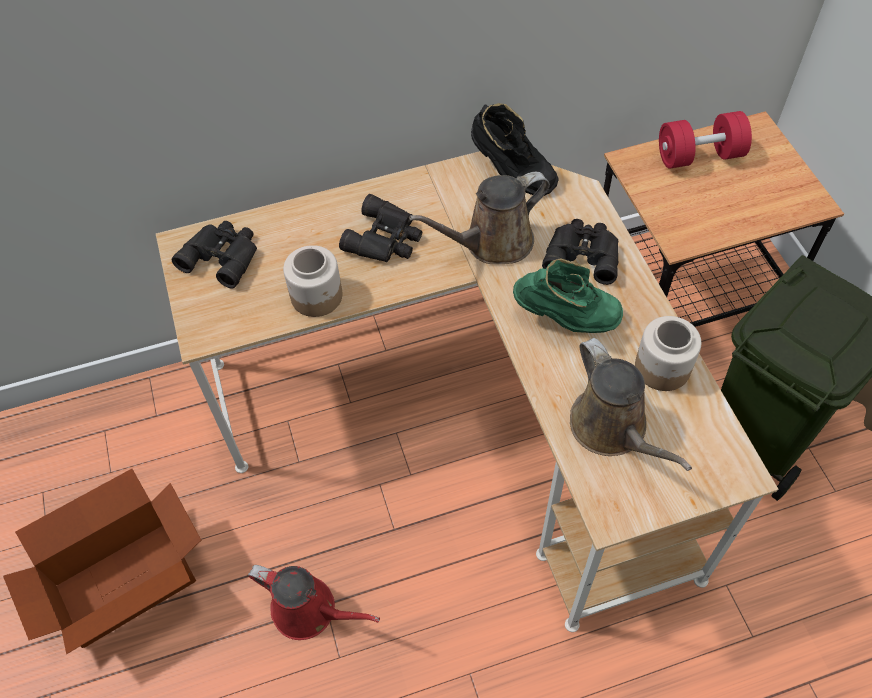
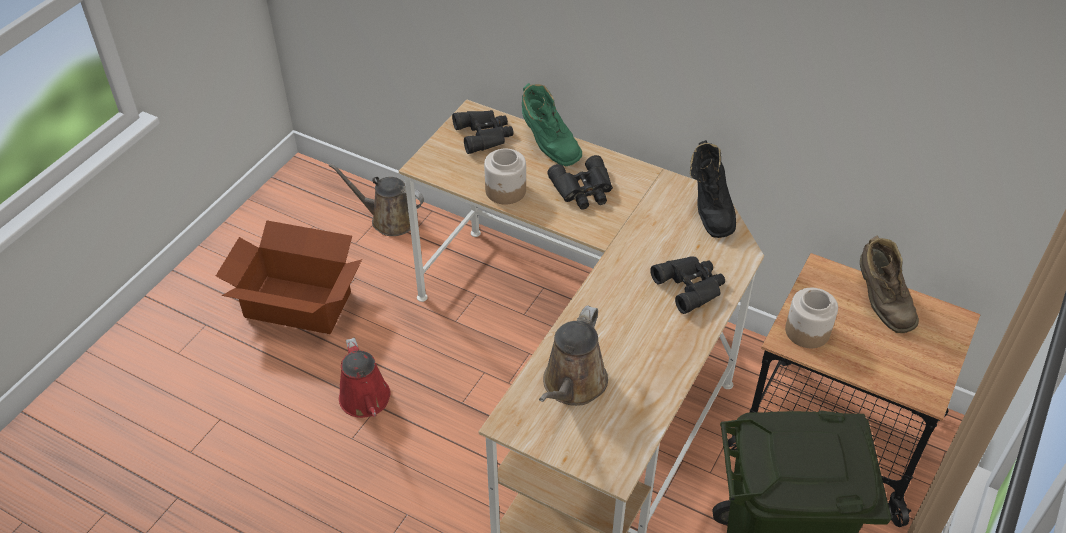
camera: 45 degrees right, 10 degrees down
(492, 243) = (643, 238): brown watering can -> brown watering can (389, 219)
(566, 320) = (628, 311): green boot -> green boot (548, 146)
(661, 367) = (649, 381): jar -> jar (807, 331)
(699, 156) = (880, 303): red dumbbell -> brown boot

